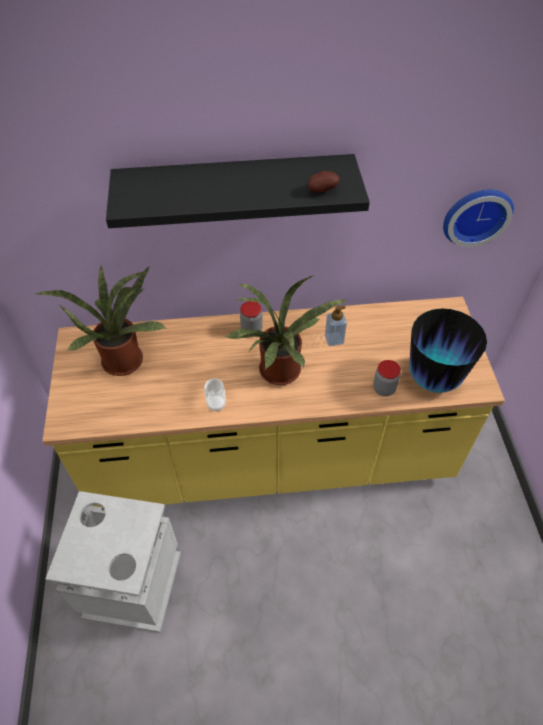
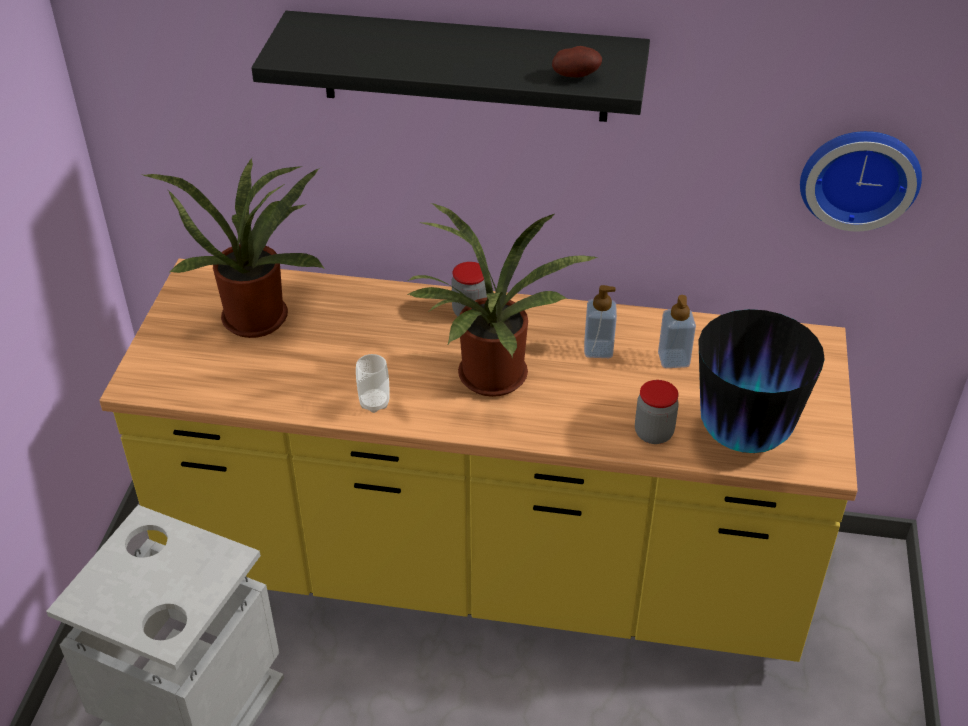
camera: 15 degrees right, 10 degrees down
(378, 337) = (673, 359): none -> soap dispenser

